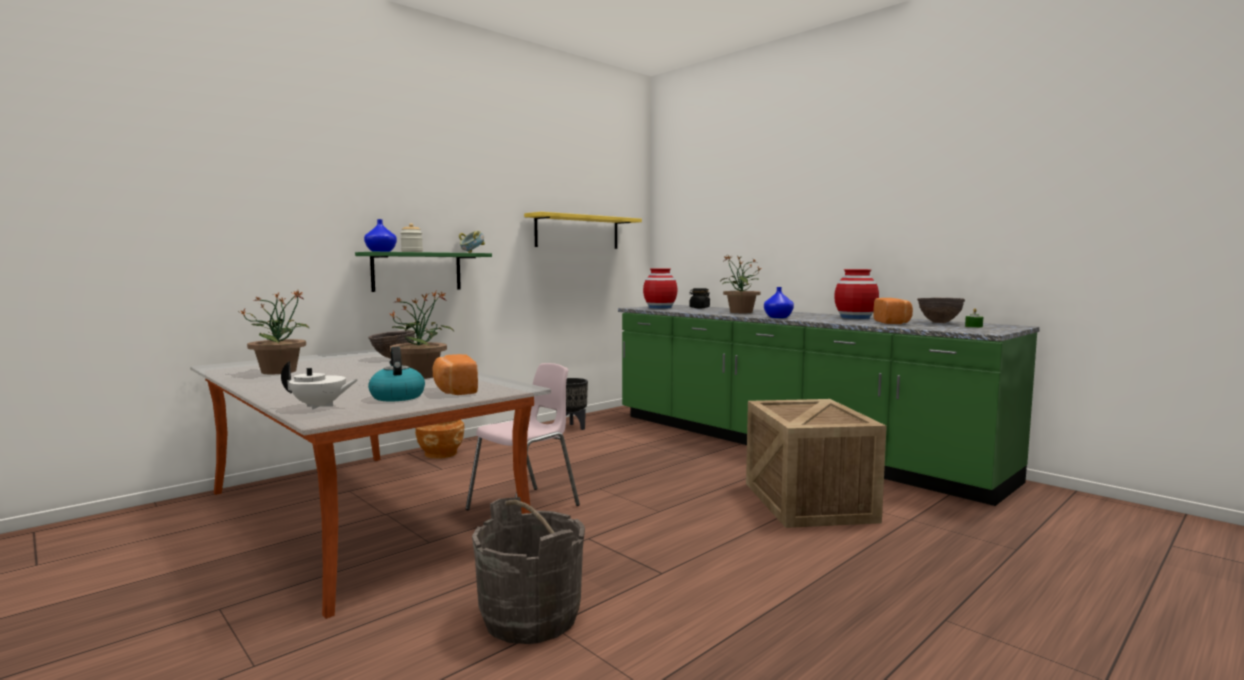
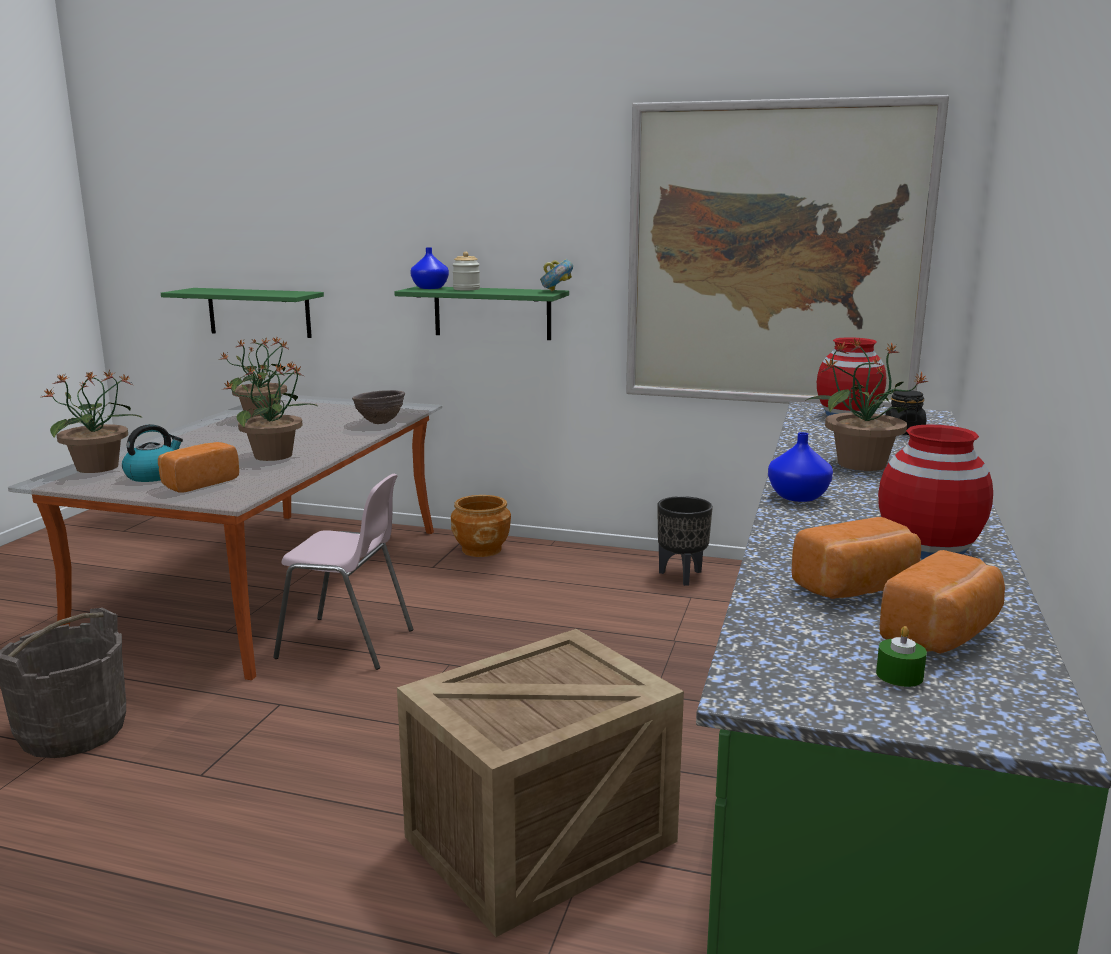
camera: 60 degrees right, 10 degrees up
(172, 282) = (259, 312): none -> green shelf
(320, 406) = (99, 467): white teapot -> potted plant
(577, 232) = (775, 256): yellow shelf -> picture
(939, 323) = (943, 634): brown bowl -> bread

